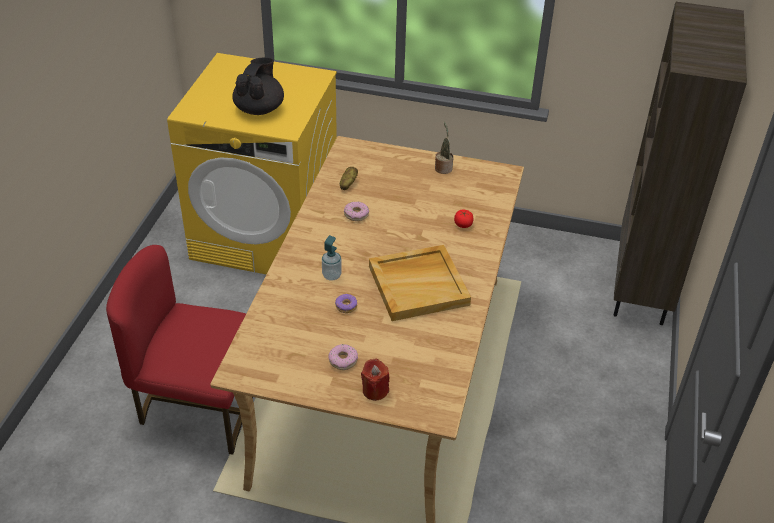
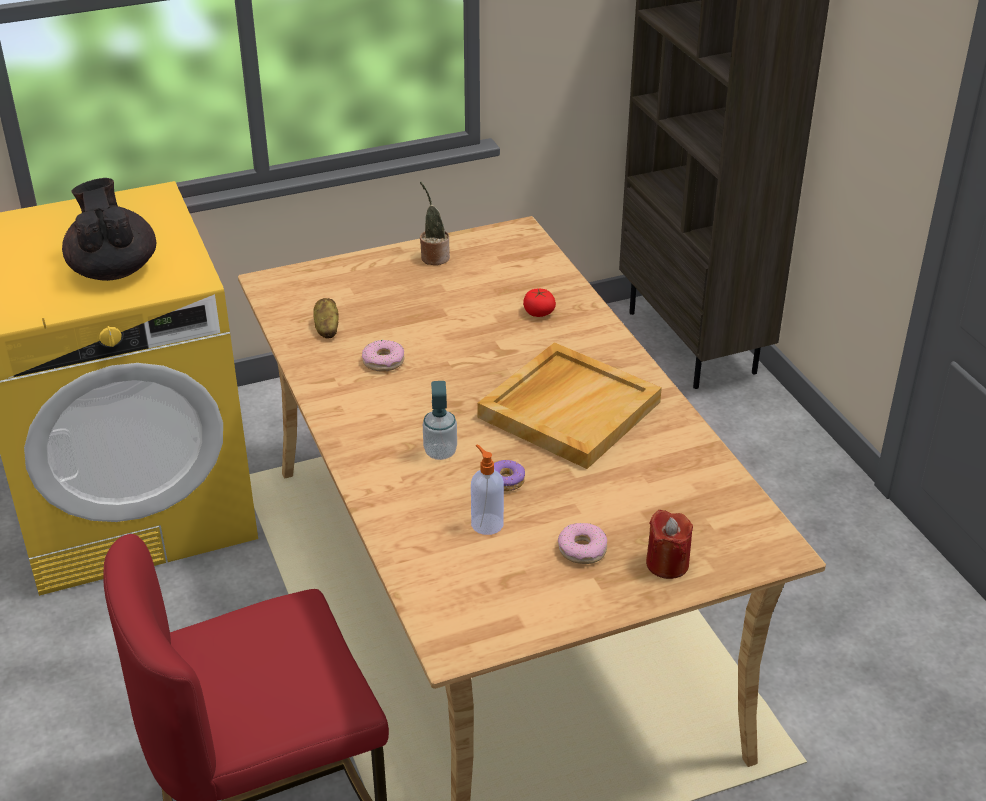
camera: 35 degrees left, 5 degrees down
(313, 322) = (486, 523): none -> soap dispenser

